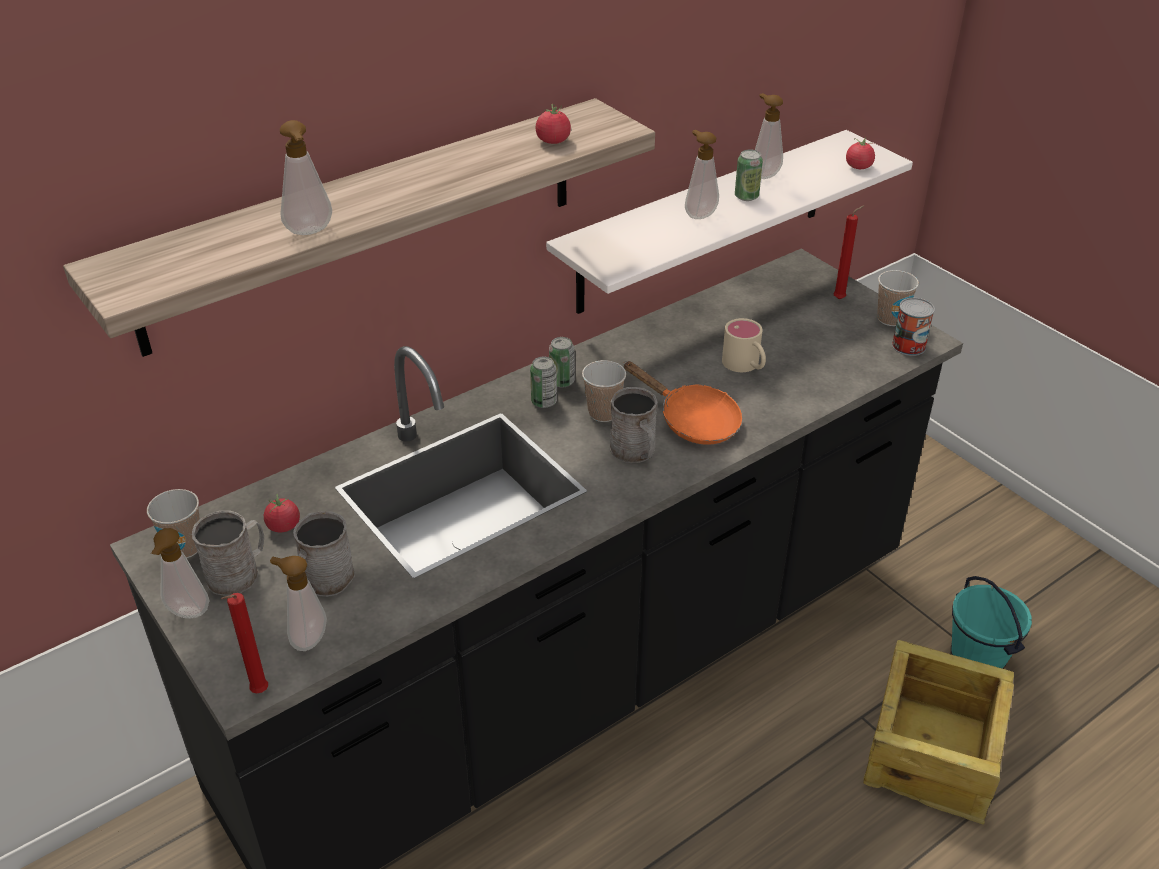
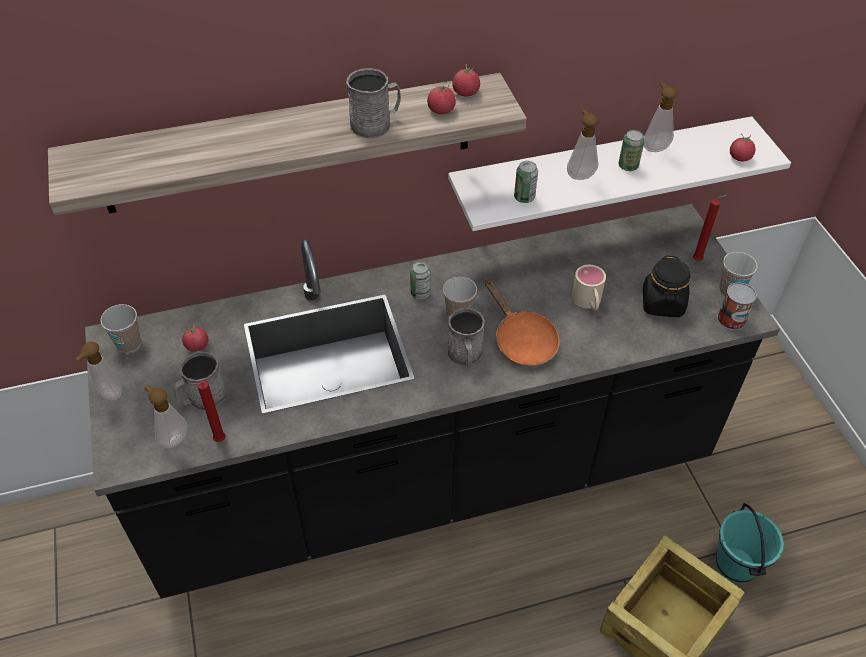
camera: 20 degrees right, 10 degrees up
(239, 573) = (153, 374): grey mug -> grey mug (376, 124)
(257, 693) = (125, 470): red candle -> red candle (218, 441)
(310, 232) = (219, 158): soap dispenser -> none
(562, 381) = (442, 279): can -> can (524, 197)
(570, 121) = (465, 93): none -> tomato
(827, 348) = (662, 303): none -> black jar

